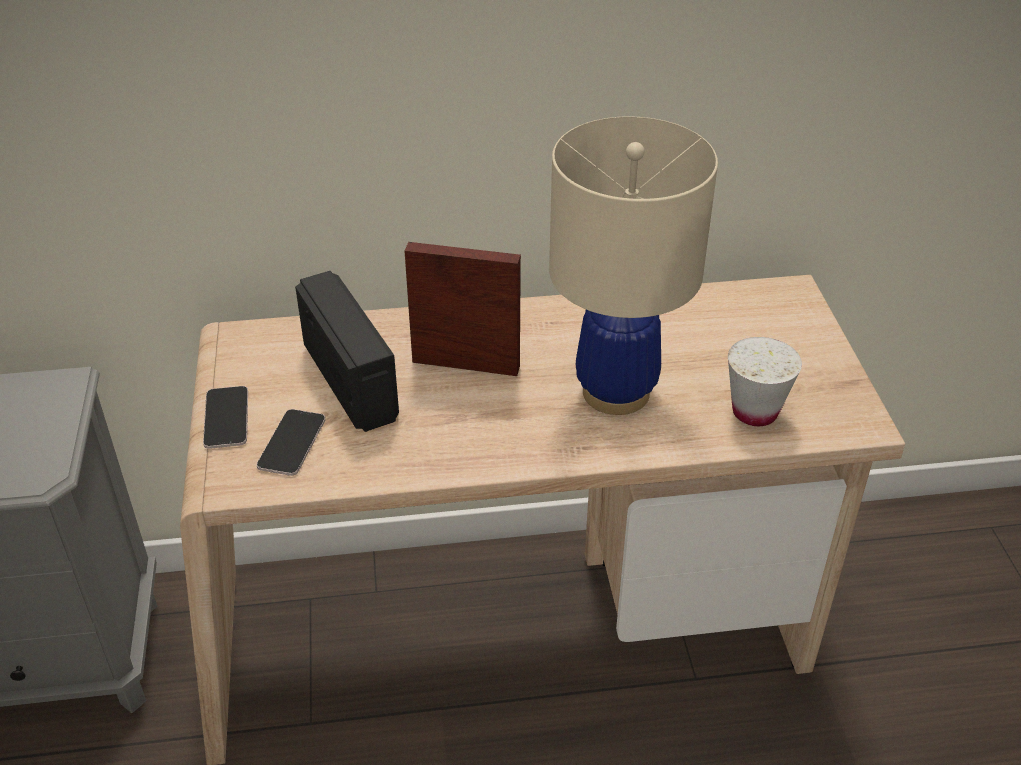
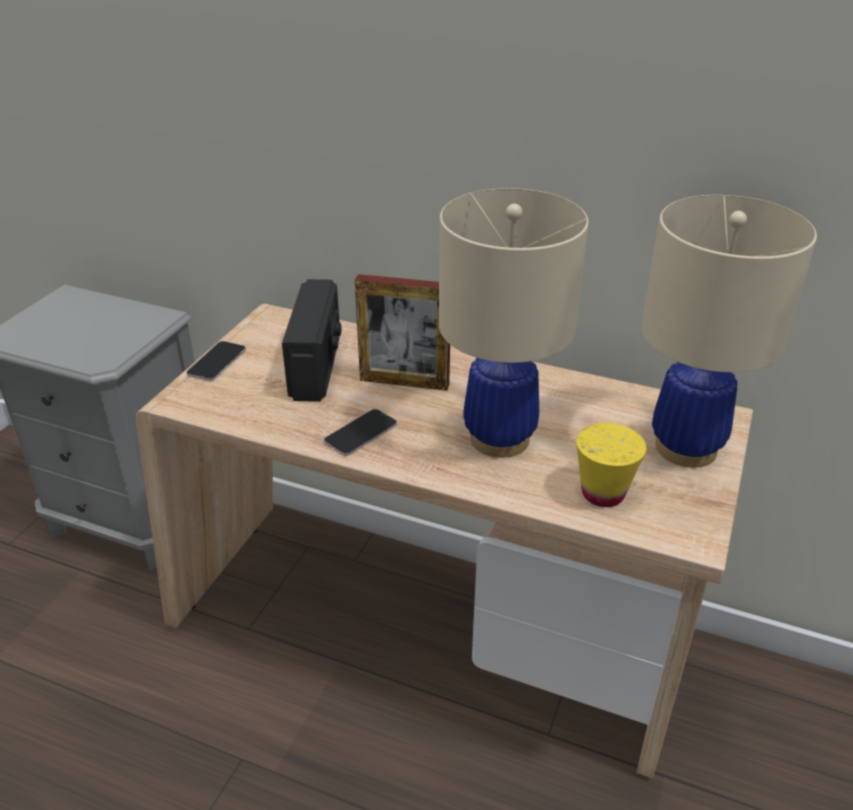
camera: 30 degrees right, 5 degrees down
(292, 443) = (241, 391): phone -> phone (361, 433)
(466, 364) = (404, 382): picture frame -> picture frame turned 150 degrees clockwise
(754, 412) = (603, 493): white cup -> yellow cup
(788, 336) = (686, 448): none -> beige table lamp

